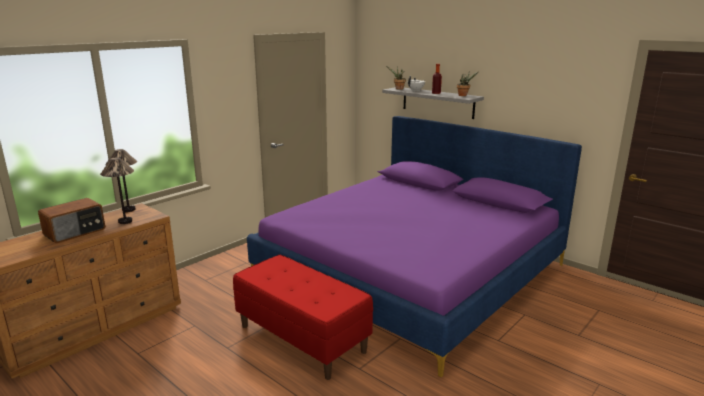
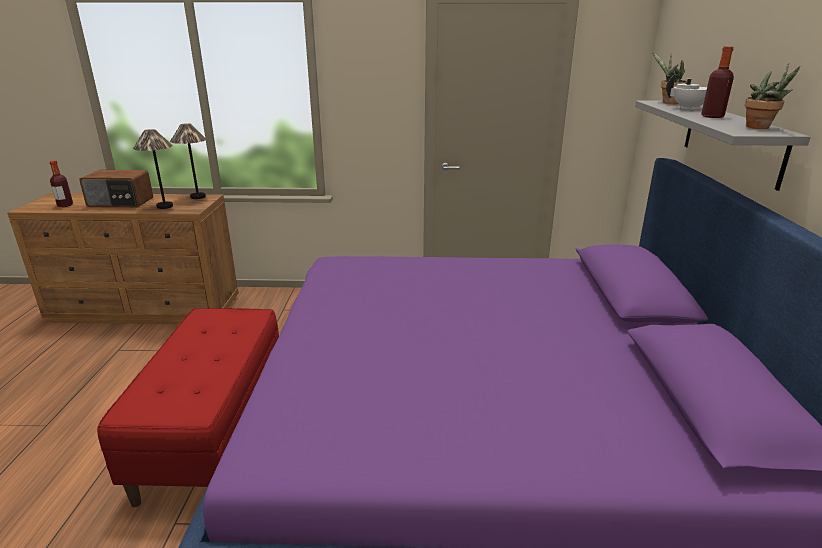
camera: 50 degrees right, 5 degrees up
(27, 250) = (65, 205): none -> bottle

